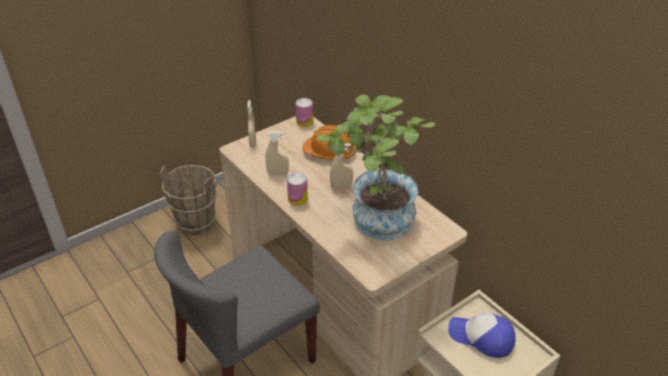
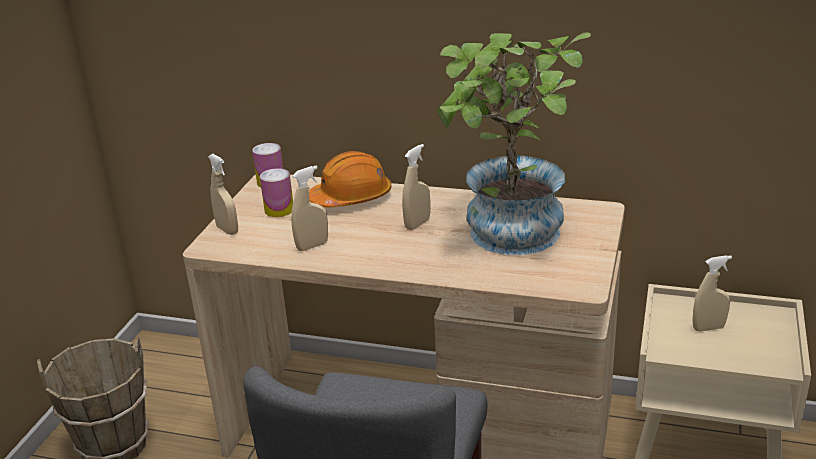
camera: 35 degrees left, 10 degrees down
(297, 199) = (378, 259): can -> can (279, 210)
(481, 337) = (708, 328): cap -> beige spray bottle

